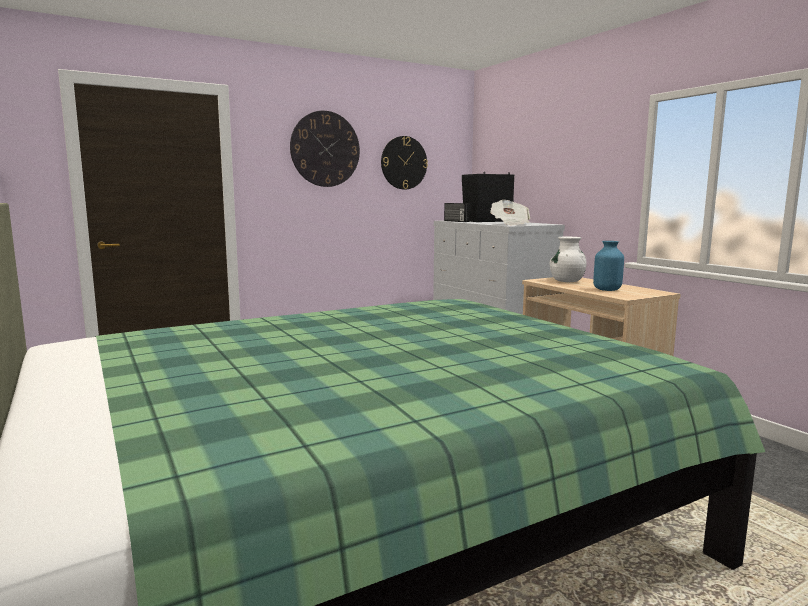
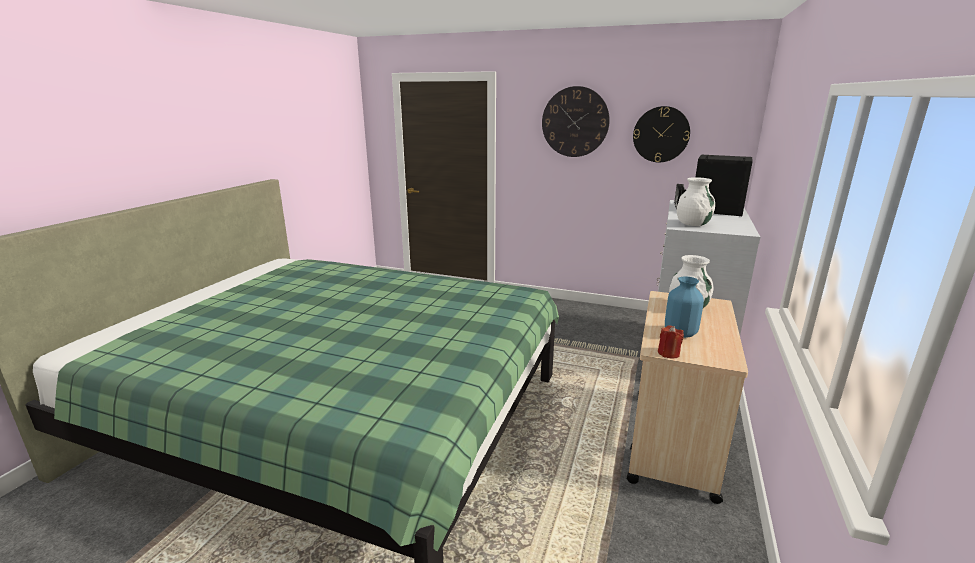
camera: 50 degrees right, 10 degrees up
(510, 224) = (692, 224): newspaper -> white vase
(635, 296) = (668, 353): none -> red candle

